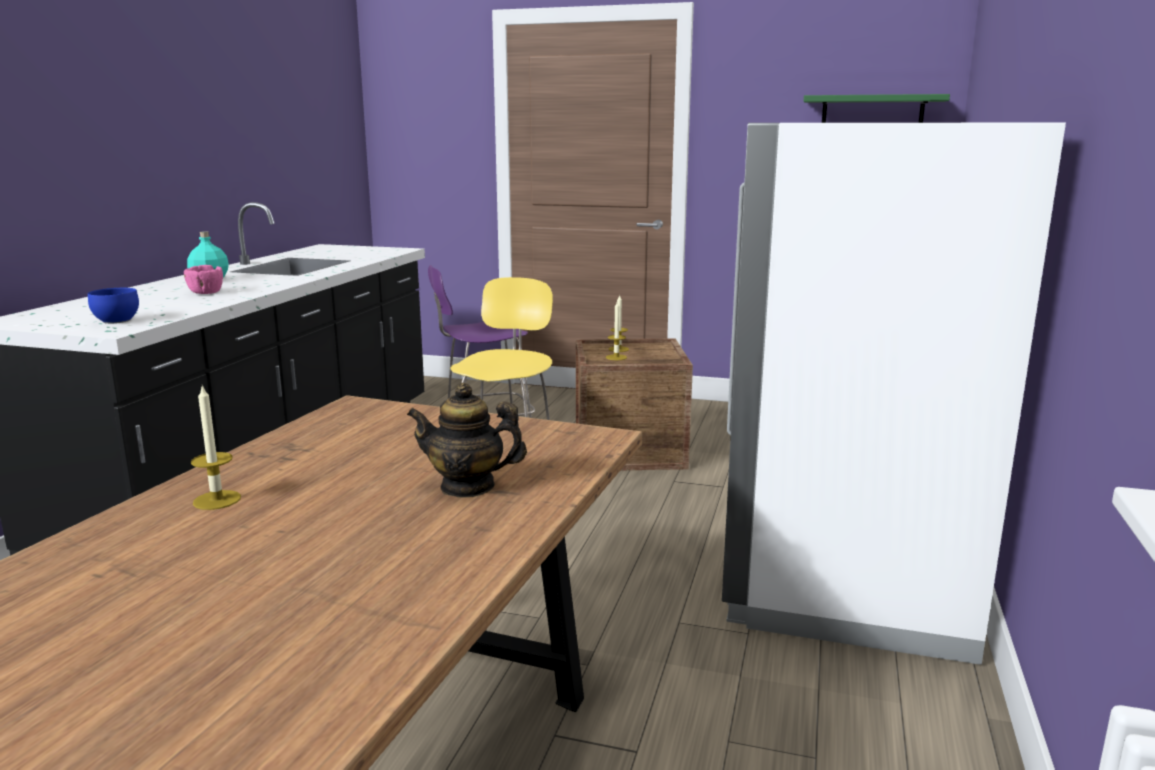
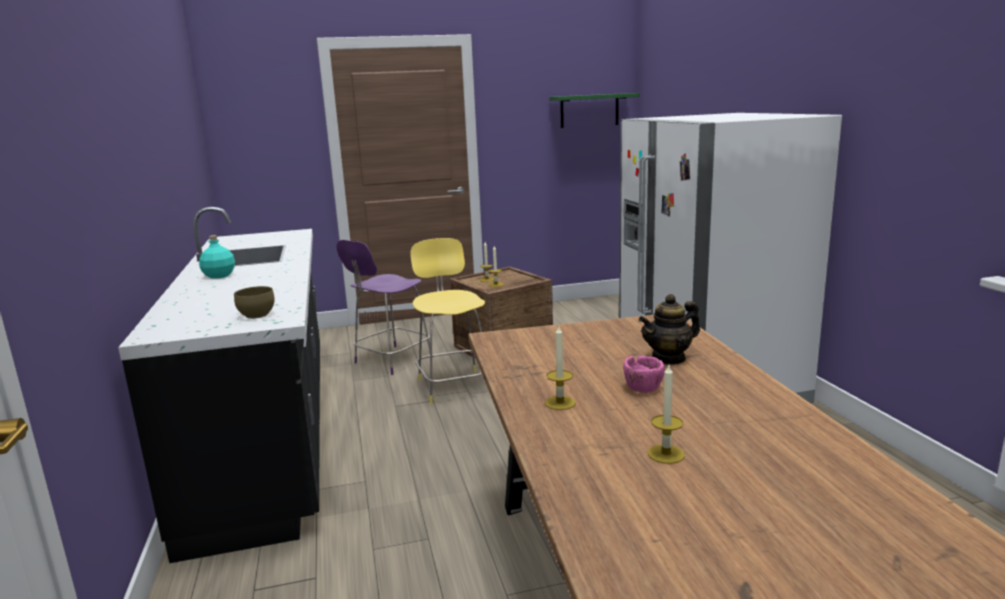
camera: 30 degrees left, 0 degrees up
(116, 321) = (255, 315): blue bowl -> brown bowl
(145, 603) = (666, 454): none -> candle
(206, 292) = (253, 285): pink bowl -> pink bowl (643, 389)

